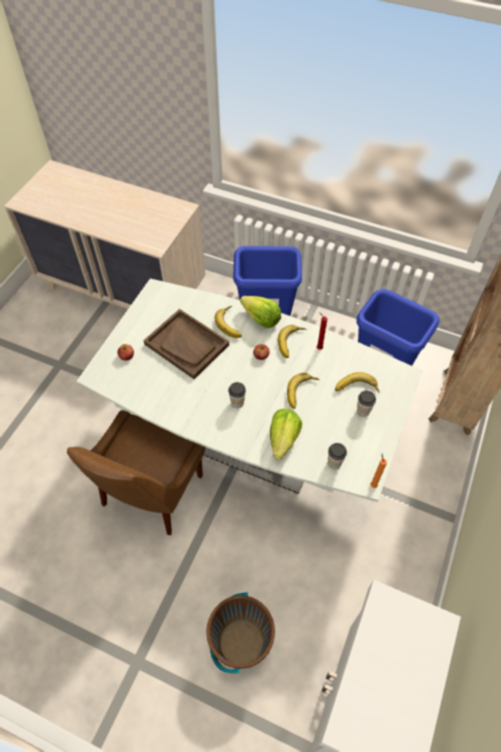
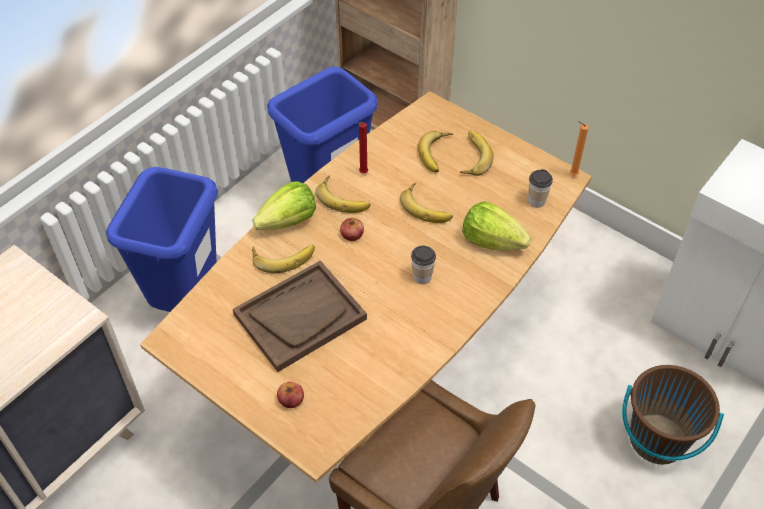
camera: 75 degrees left, 5 degrees down
(250, 443) = (381, 366): white dining table -> brown dining table
(363, 411) = (471, 156): cup -> banana

